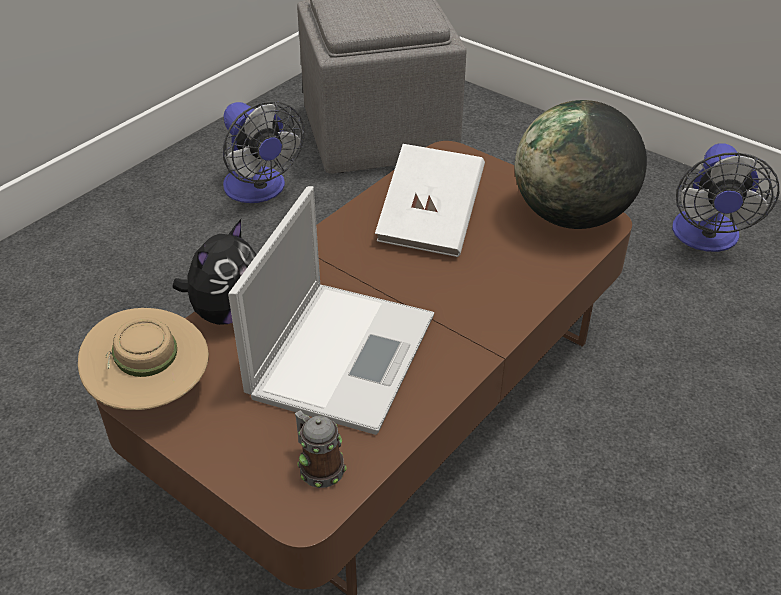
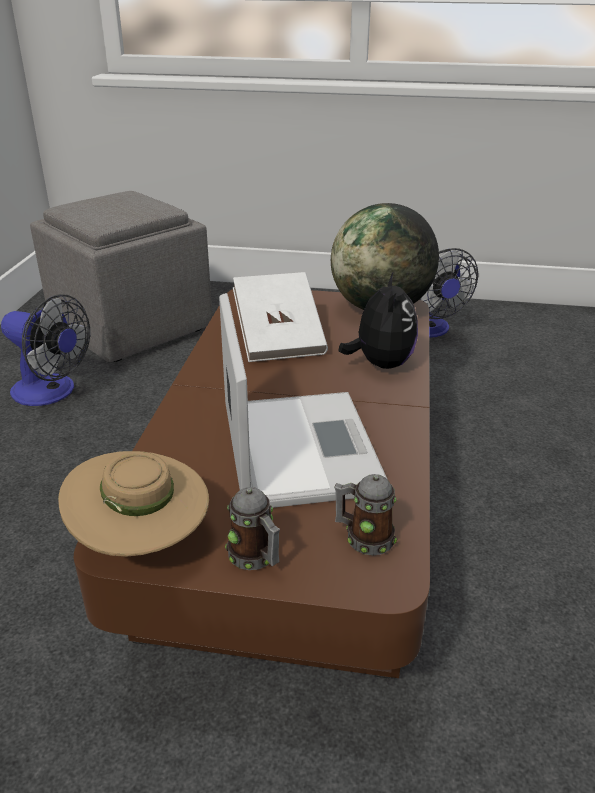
camera: 30 degrees left, 10 degrees down
(221, 444) = (256, 557): none -> mug
(226, 312) = (159, 451): plush toy -> plush toy (380, 364)

